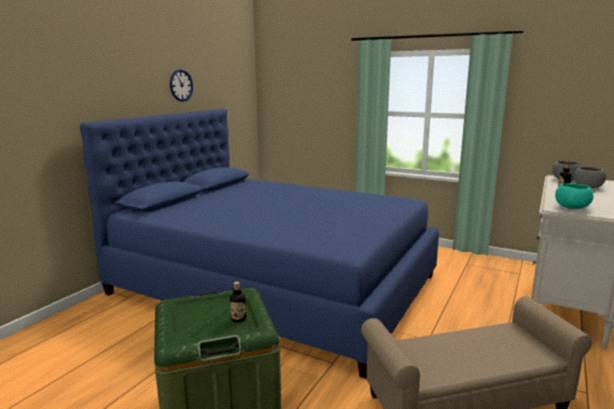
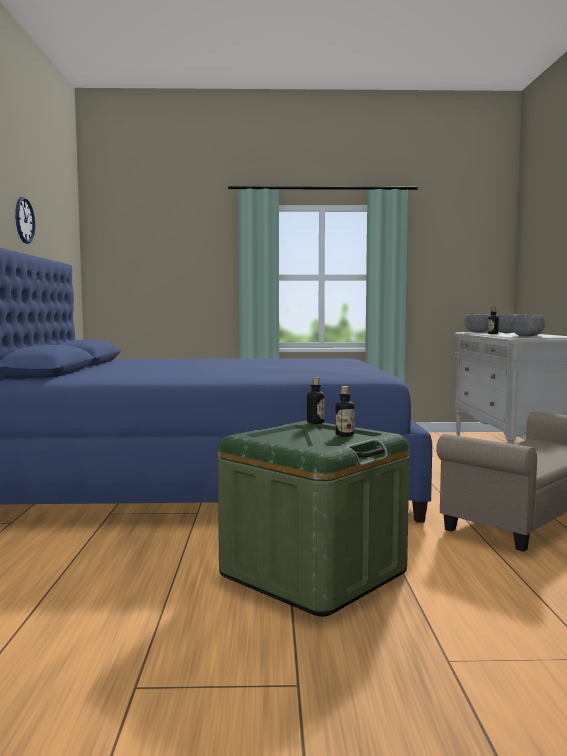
camera: 30 degrees left, 10 degrees down
(247, 294) = (315, 422): none -> bottle
(572, 207) = (527, 336): turquoise bowl -> grey bowl

